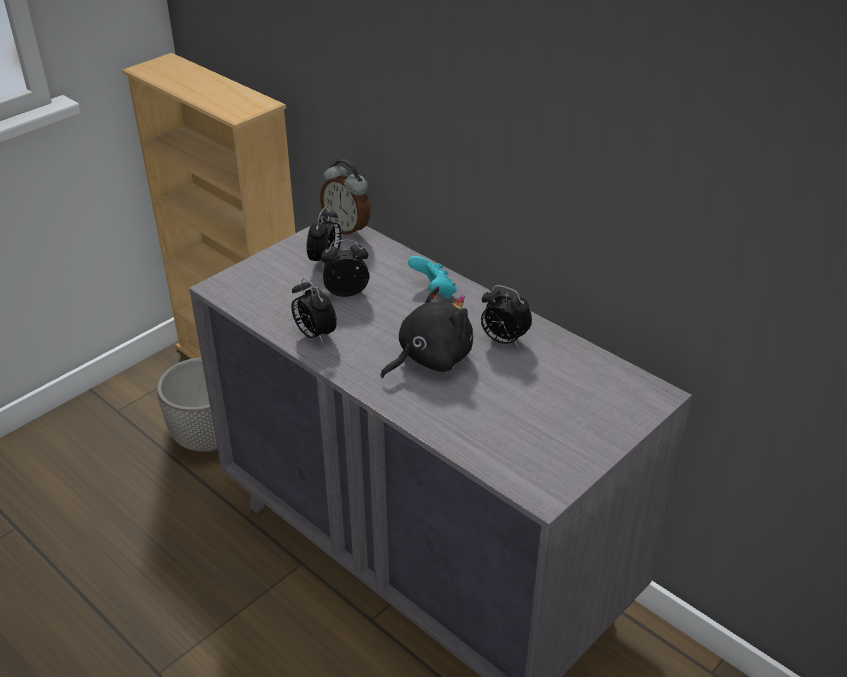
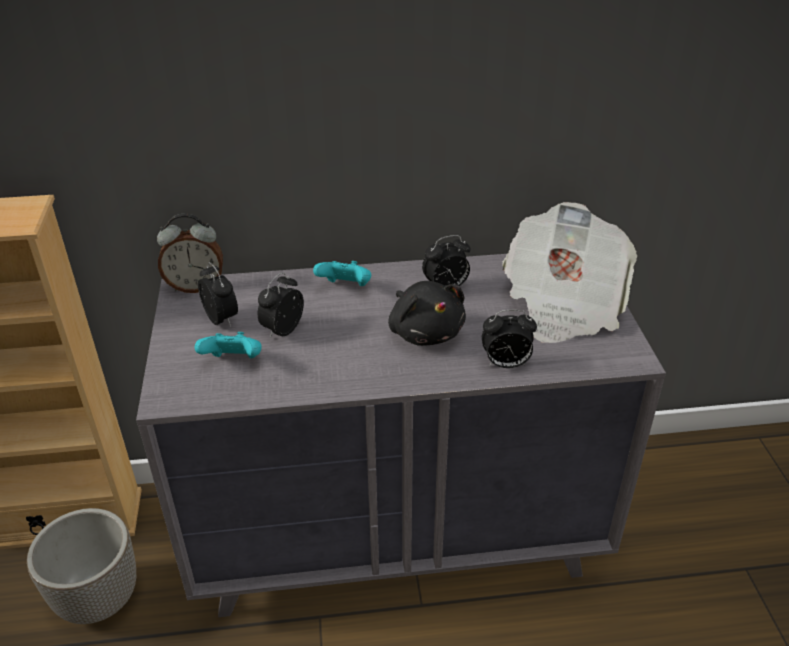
camera: 50 degrees left, 0 degrees up
(286, 292) = (234, 362): none -> turquoise game controller
(314, 334) = (316, 376): alarm clock -> alarm clock (505, 364)
(430, 358) = (425, 331): black plush toy -> black plush toy turned 150 degrees clockwise
(570, 415) = (563, 303): none -> newspaper

